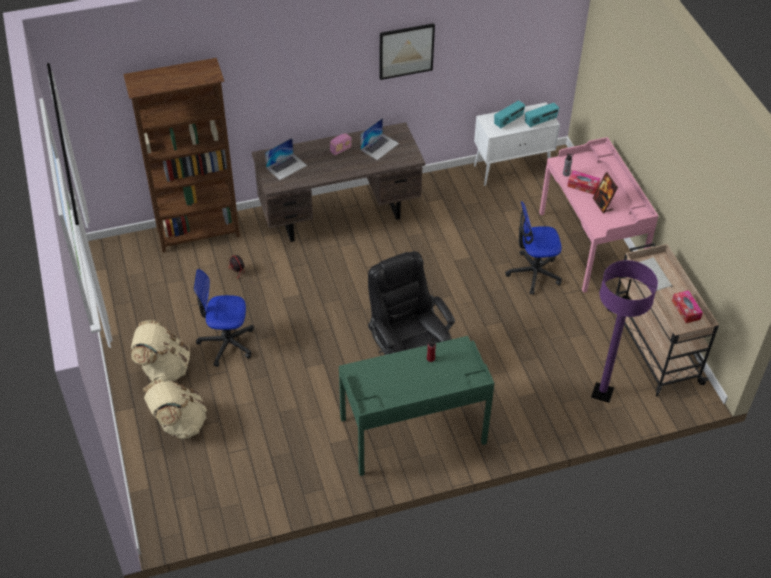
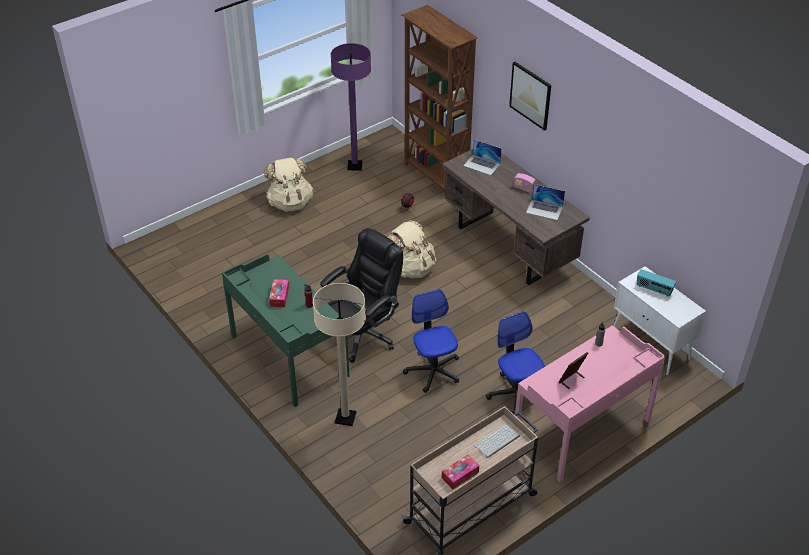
camera: 70 degrees right, 5 degrees down
(179, 424) = (242, 226): beige backpack -> beige backpack (412, 268)
(227, 343) = (330, 225): office chair -> office chair (433, 371)
(406, 51) = (602, 147): picture -> picture (530, 95)
(516, 406) = (345, 418): none -> beige floor lamp
(540, 122) = (671, 313): radio -> none
(583, 186) = (589, 359): tissue box -> tissue box (279, 296)
(602, 393) = (389, 478): purple floor lamp -> purple floor lamp (355, 166)

